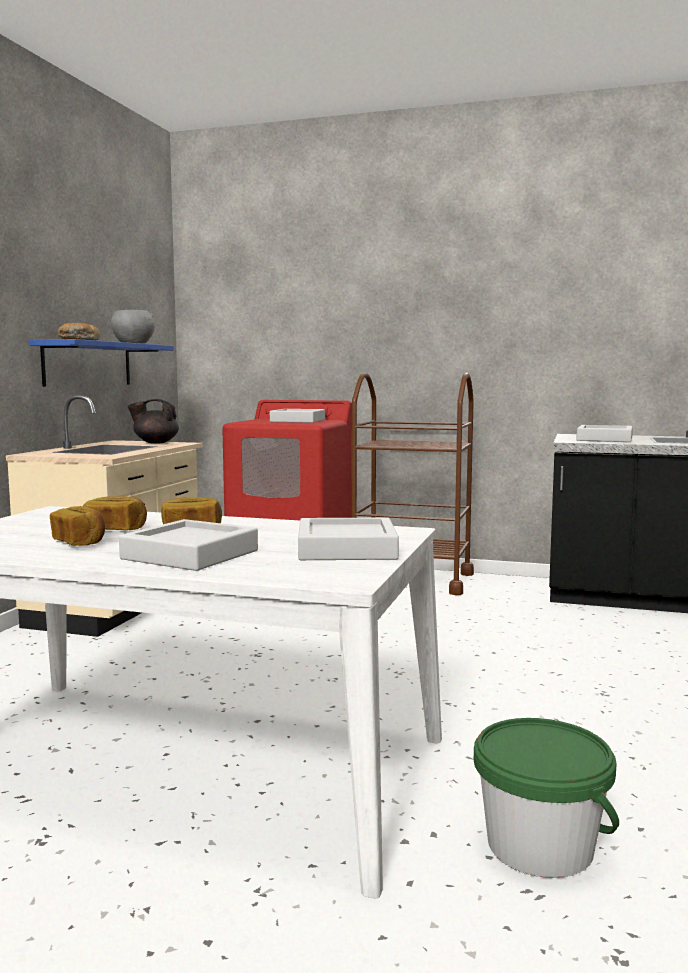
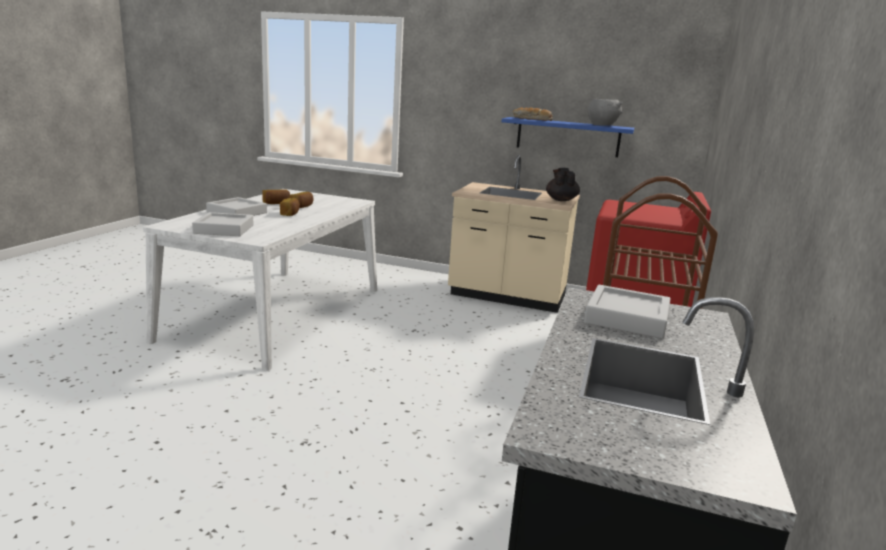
camera: 90 degrees right, 10 degrees up
(297, 421) = (650, 213): grey tray -> none
(540, 846) = (145, 378): green bucket -> none

